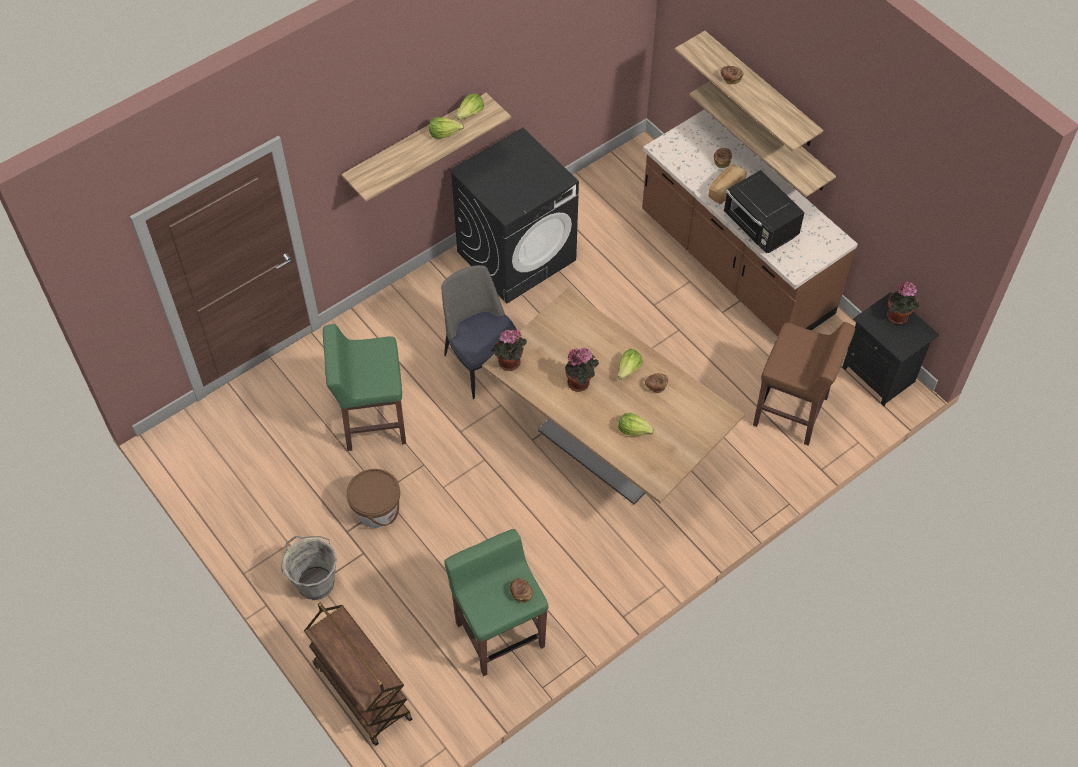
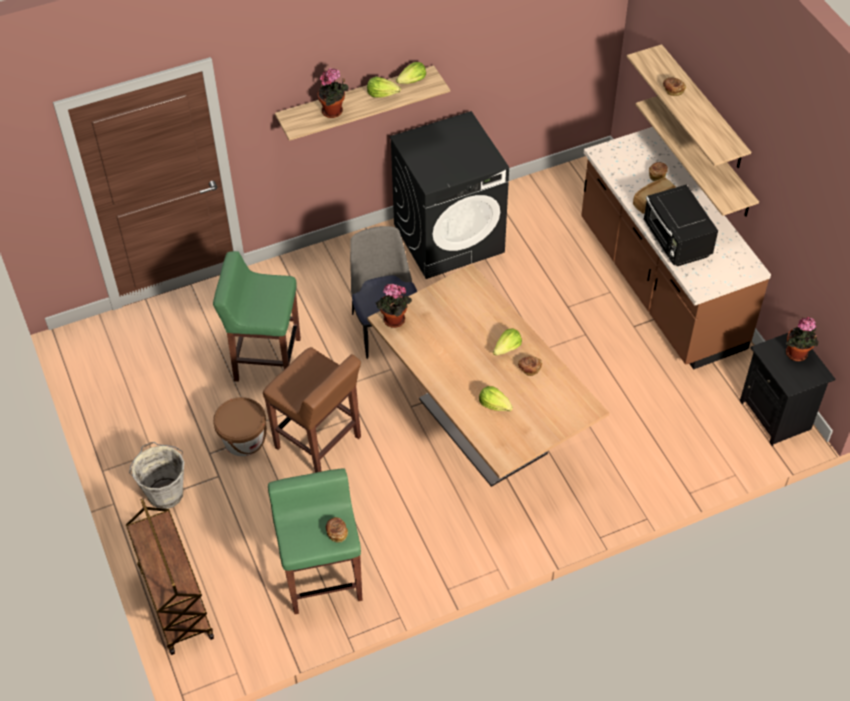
camera: 15 degrees right, 5 degrees down
(580, 383) = (456, 352): potted plant -> potted plant (334, 112)
(791, 412) = (675, 433): brown stool -> brown stool (319, 443)

